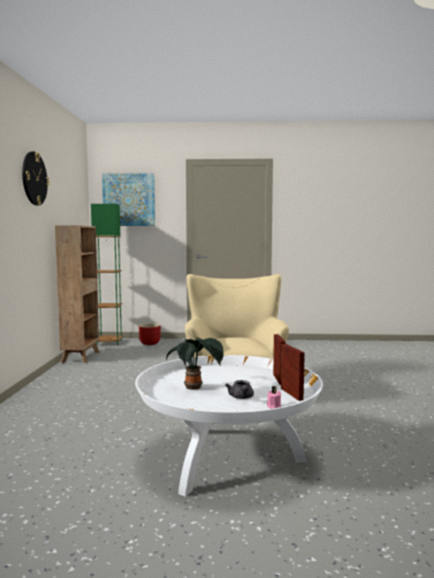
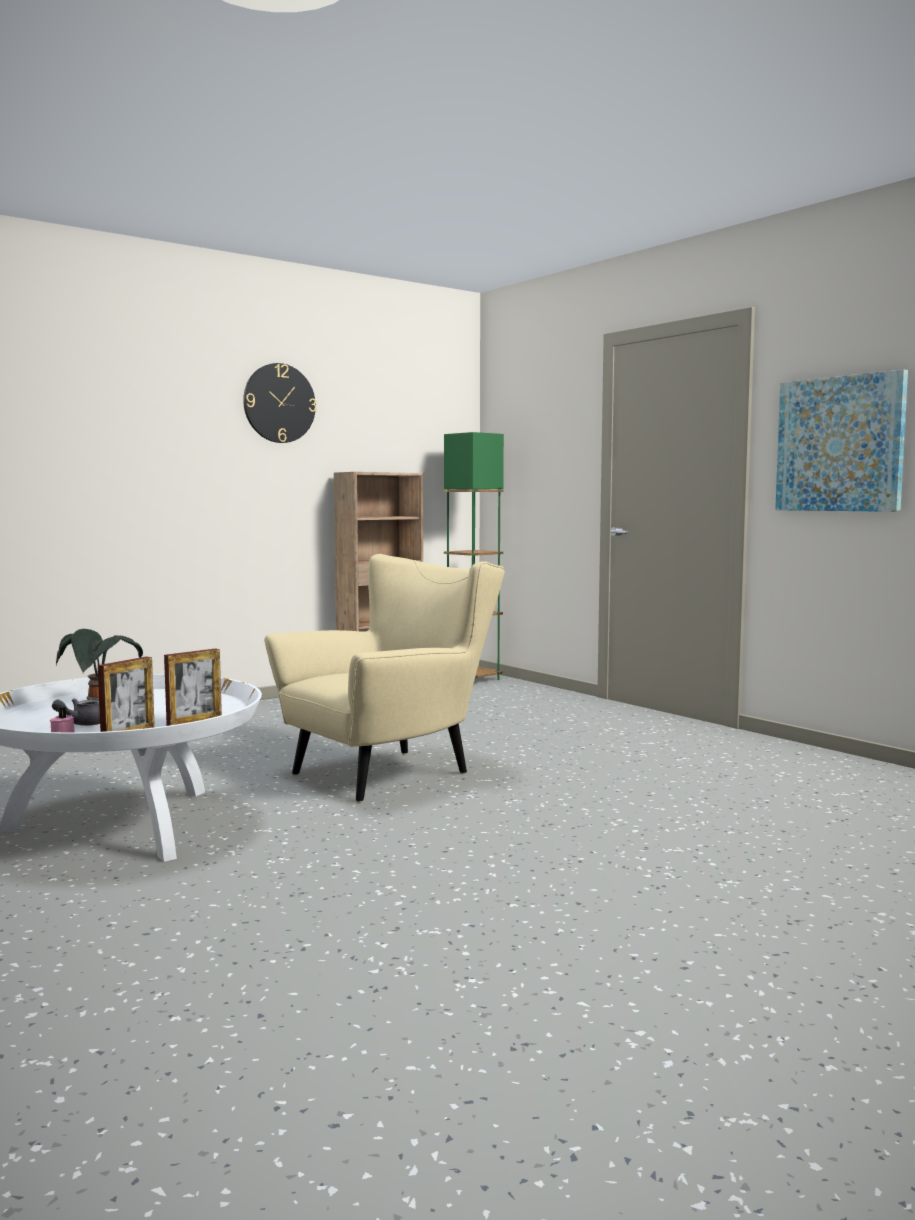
camera: 50 degrees right, 0 degrees up
(129, 199) = (525, 422): picture -> picture (840, 444)
(149, 343) = (516, 692): red planter -> none

